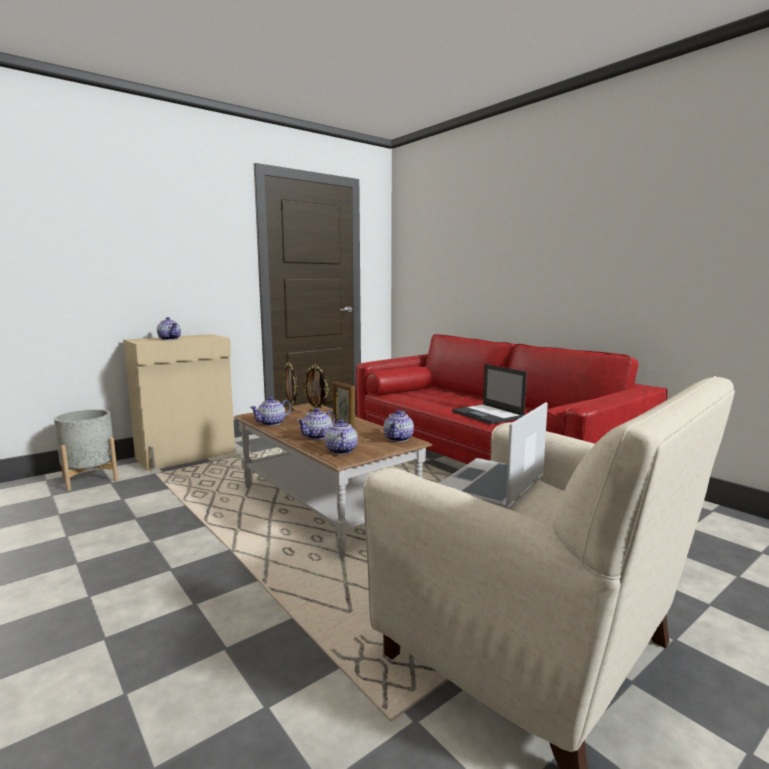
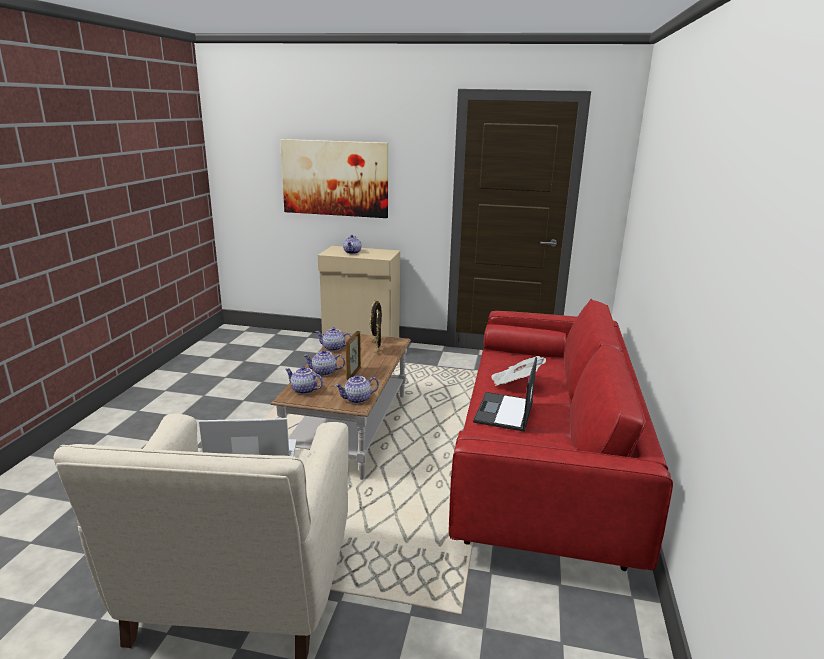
camera: 50 degrees right, 10 degrees up
(90, 478) = (291, 342): grey planter -> none
(119, 254) = (335, 178): none -> picture
(340, 451) = (303, 390): teapot -> teapot turned 105 degrees counterclockwise
(449, 402) = (515, 383): none -> newspaper

